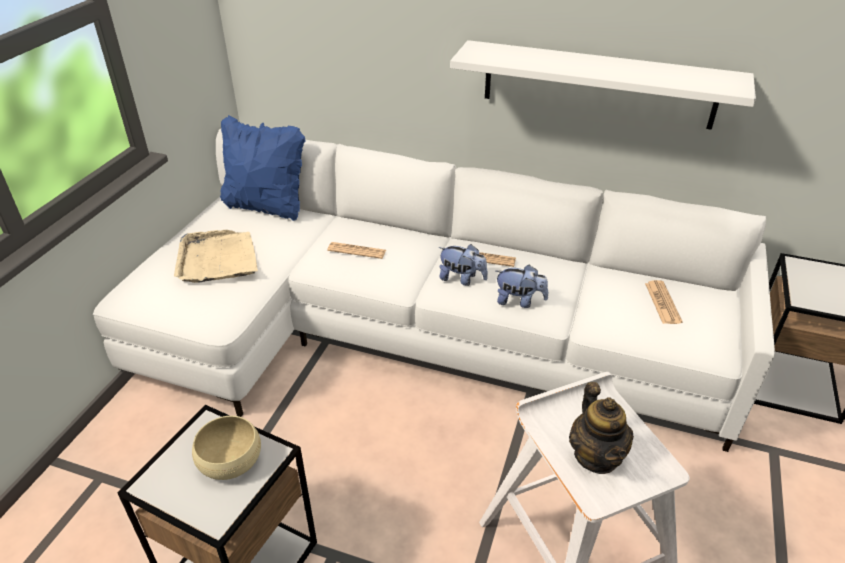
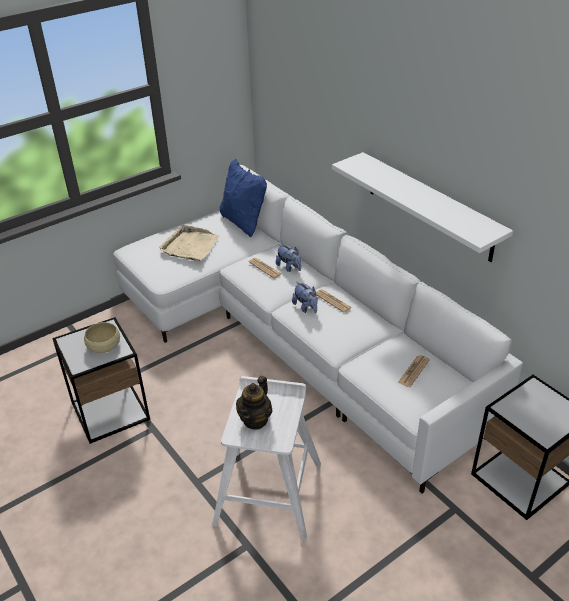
camera: 35 degrees right, 0 degrees up
(519, 301) = (325, 333): plush toy -> plush toy (289, 267)

